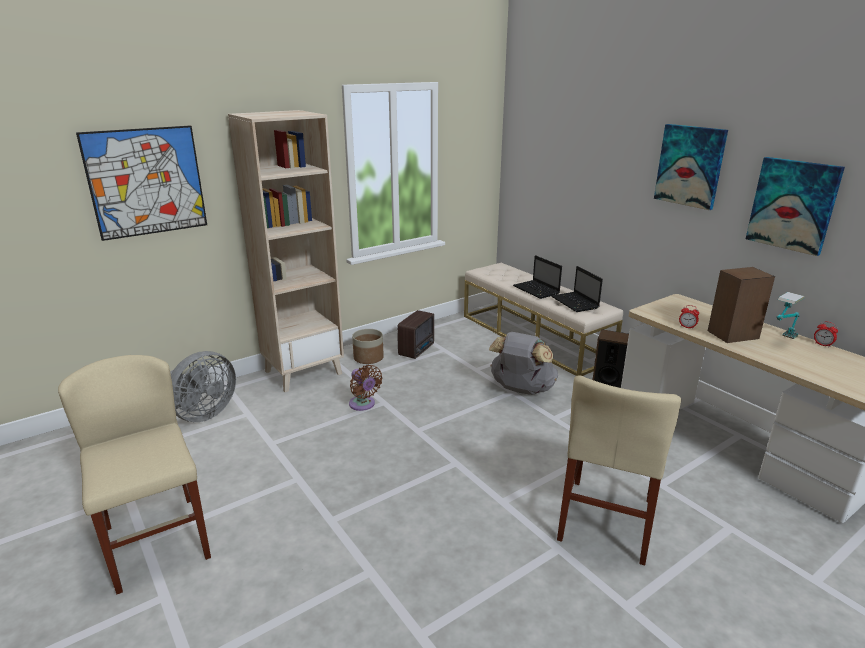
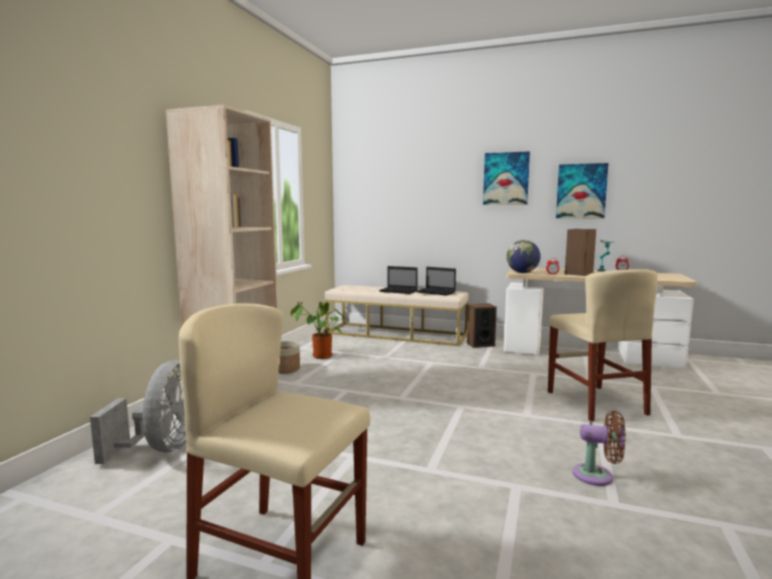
camera: 35 degrees left, 15 degrees down
(146, 182) = (87, 164): picture -> none
(363, 405) = (330, 396): brown fan -> brown fan (597, 476)
(417, 349) = (320, 356): radio -> potted plant
(521, 390) = (435, 359): grey backpack -> none
(655, 313) = (522, 272): none -> globe

